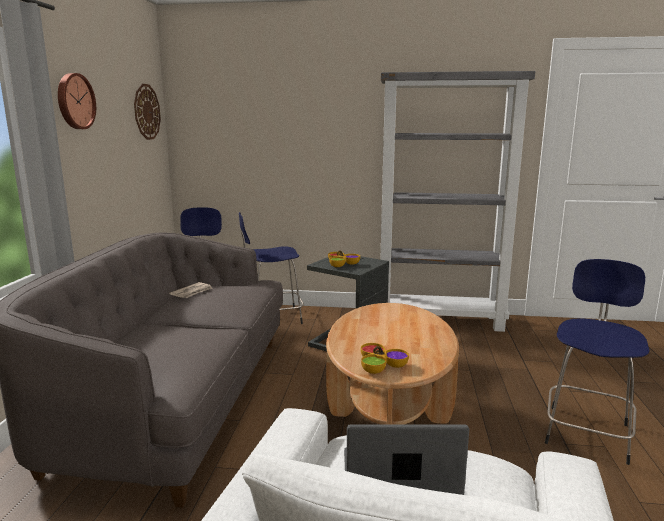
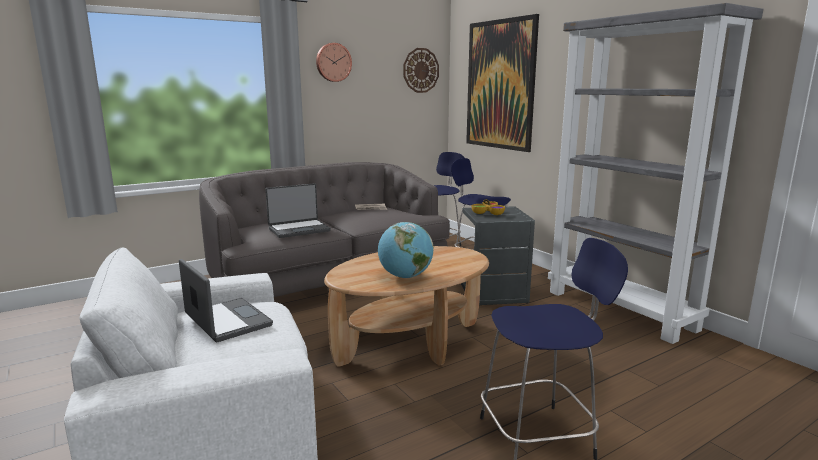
camera: 50 degrees right, 0 degrees up
(191, 343) = (299, 229): none -> laptop
(254, 129) = (500, 85): none -> picture
(380, 365) = (352, 274): bowl -> none
(419, 346) = (405, 276): none -> globe

